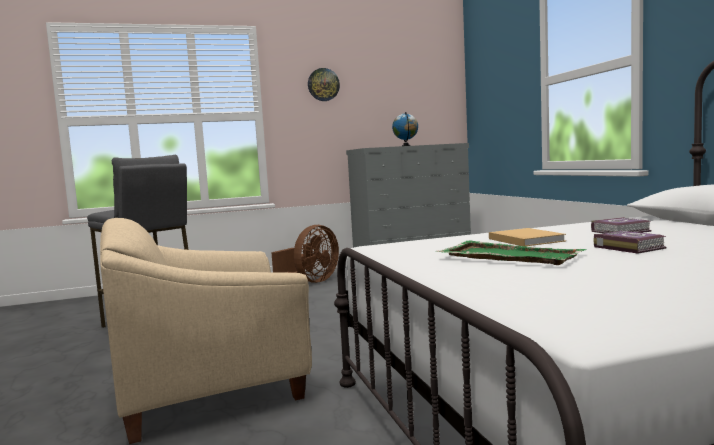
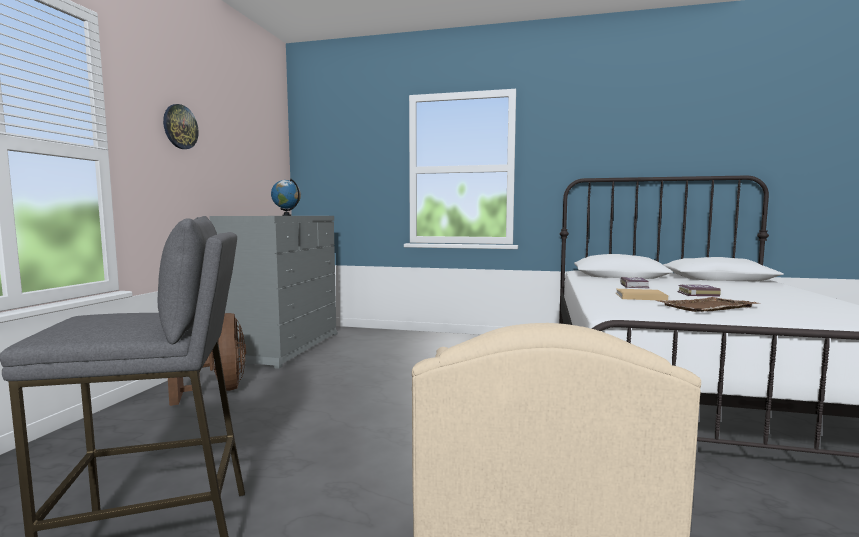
camera: 60 degrees left, 0 degrees up
(508, 256) = (706, 307): green tray -> brown tray

